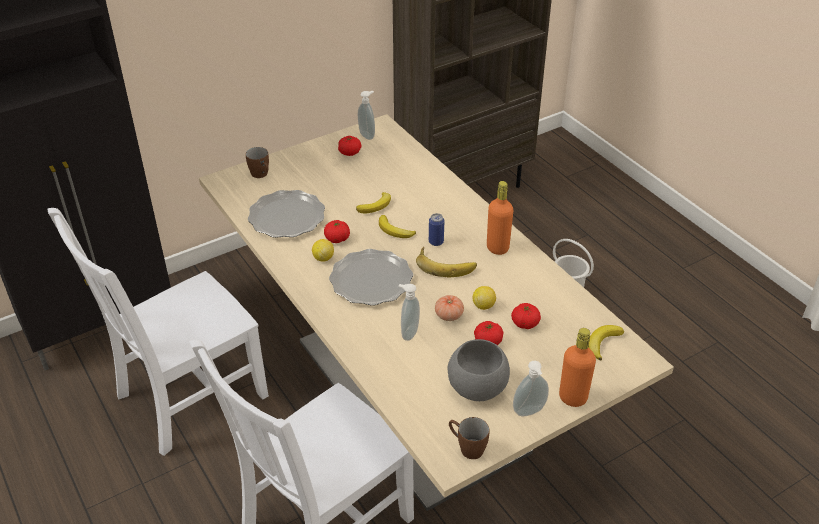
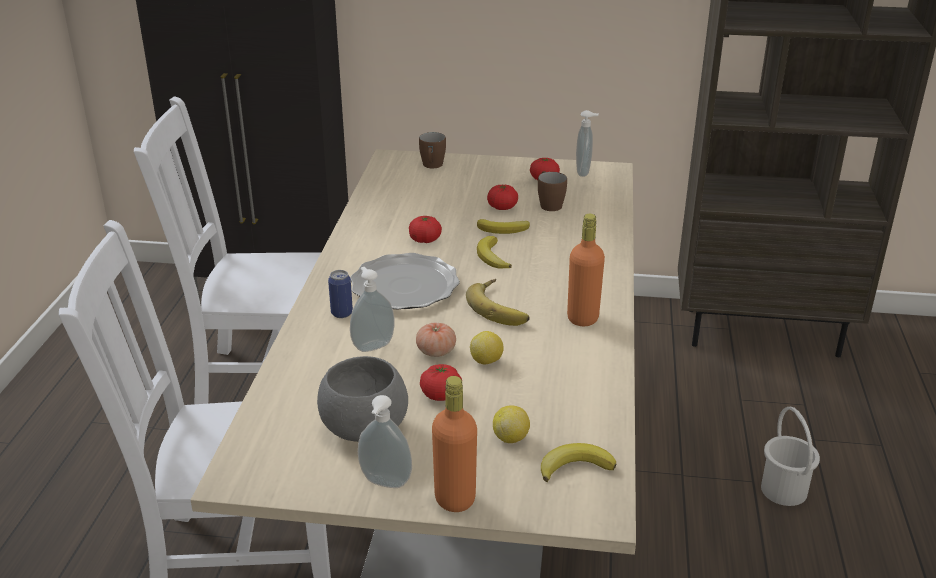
camera: 40 degrees right, 10 degrees down
(286, 217) = (404, 205): plate -> none
(323, 258) = (388, 249): lemon -> lemon (511, 438)
(436, 242) = (521, 284): can -> can (342, 313)
(466, 447) = (271, 475): brown mug -> brown mug (548, 204)
(525, 323) = (508, 399): tomato -> tomato (502, 207)

